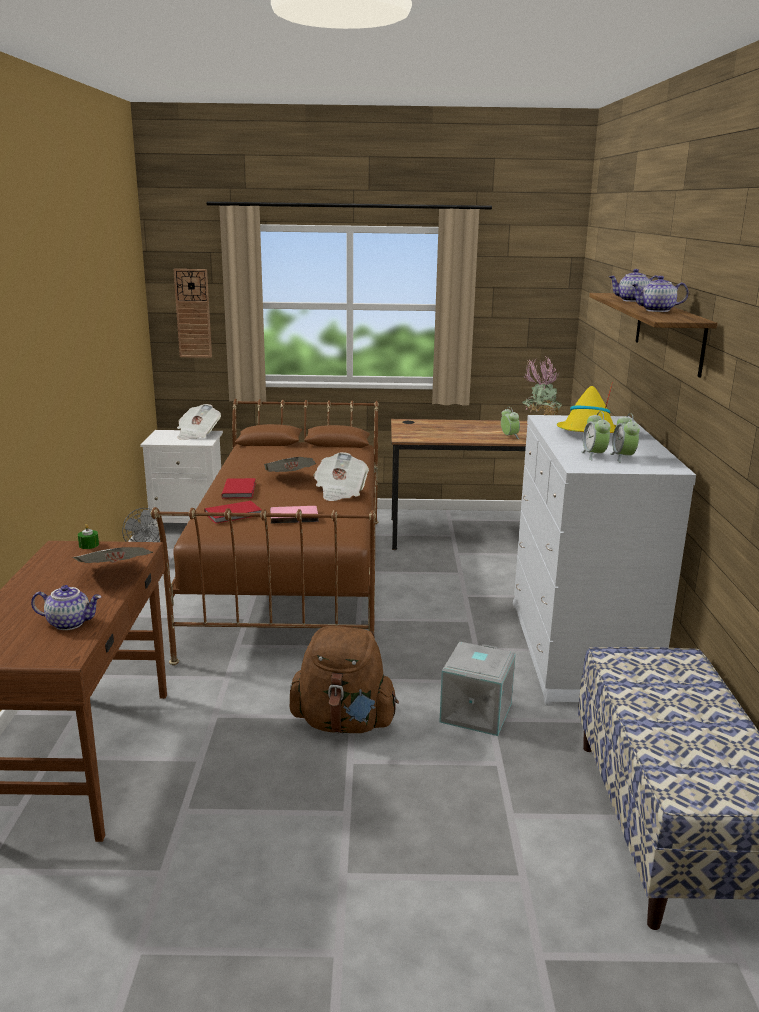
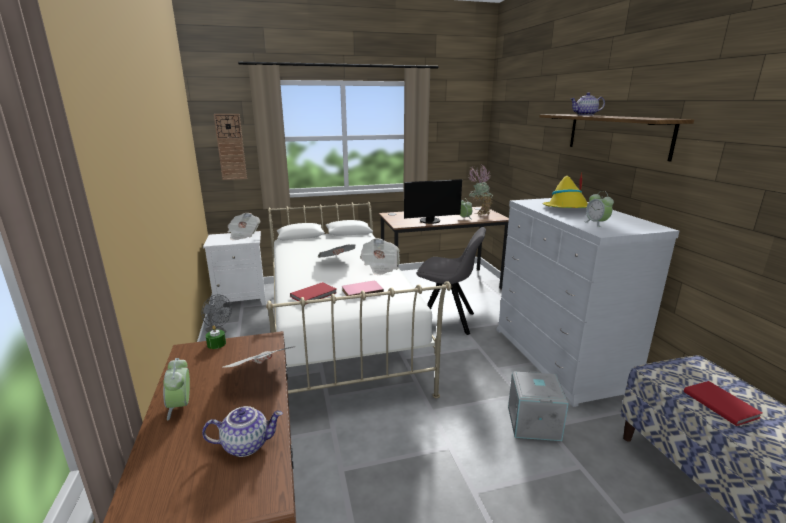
camera: 15 degrees left, 0 degrees up
(240, 490) = (305, 274): red book -> red book (720, 404)
(291, 581) = (339, 335): brown bed -> white bed
(343, 723) = (447, 454): brown backpack -> none
(449, 583) = (447, 321): none -> grey chair
(454, 437) = (431, 221): none -> monitor
(623, 457) = (616, 223): alarm clock -> alarm clock (181, 406)
(657, 310) = (626, 117): teapot -> none

